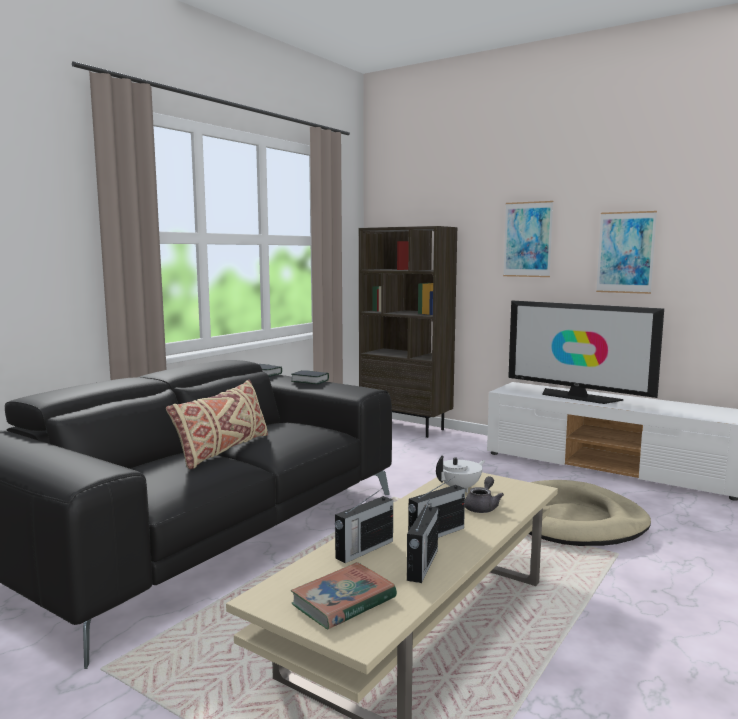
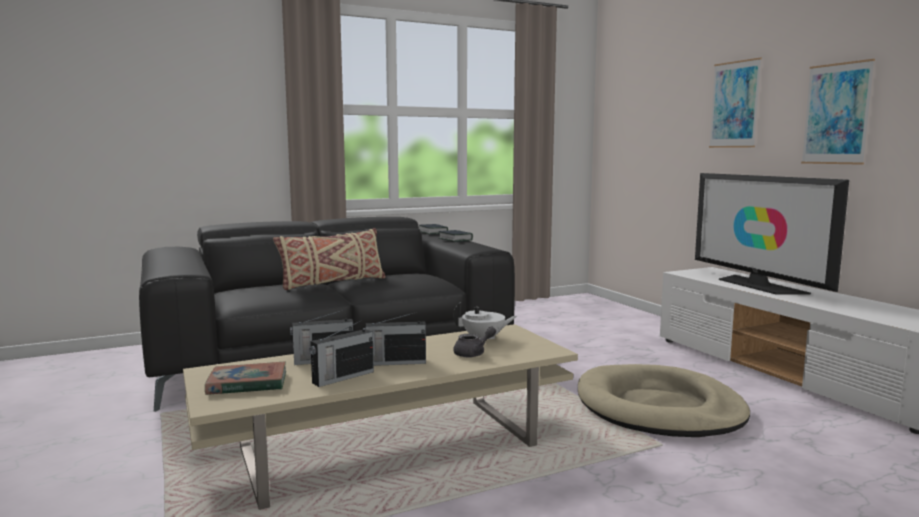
camera: 30 degrees right, 0 degrees up
(406, 428) = (611, 308): brown bookcase -> none

